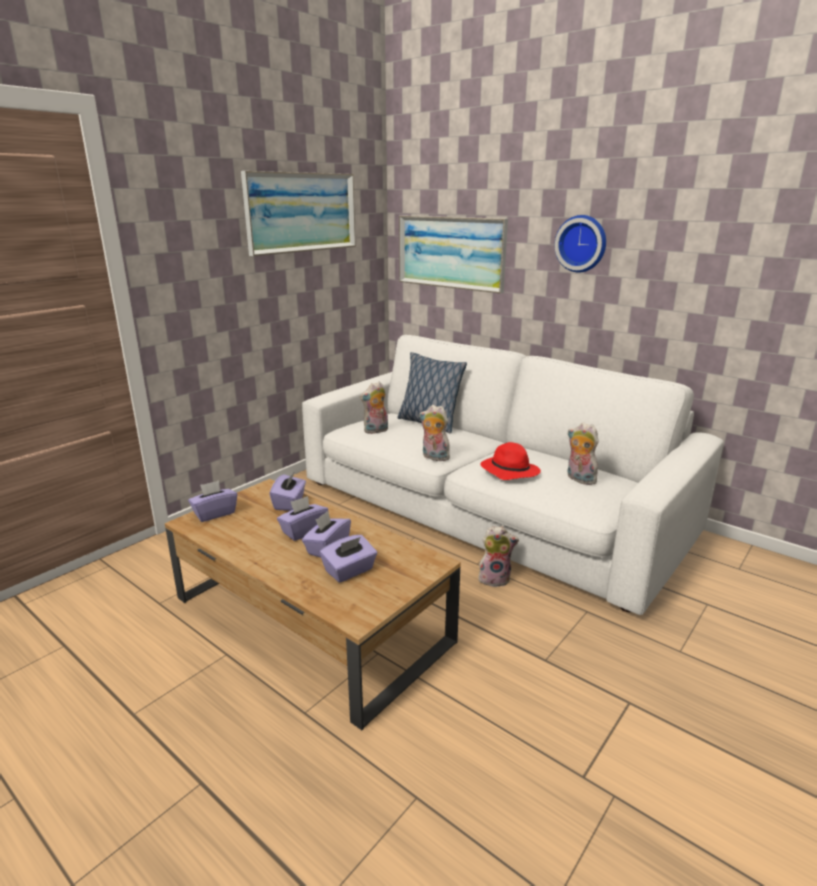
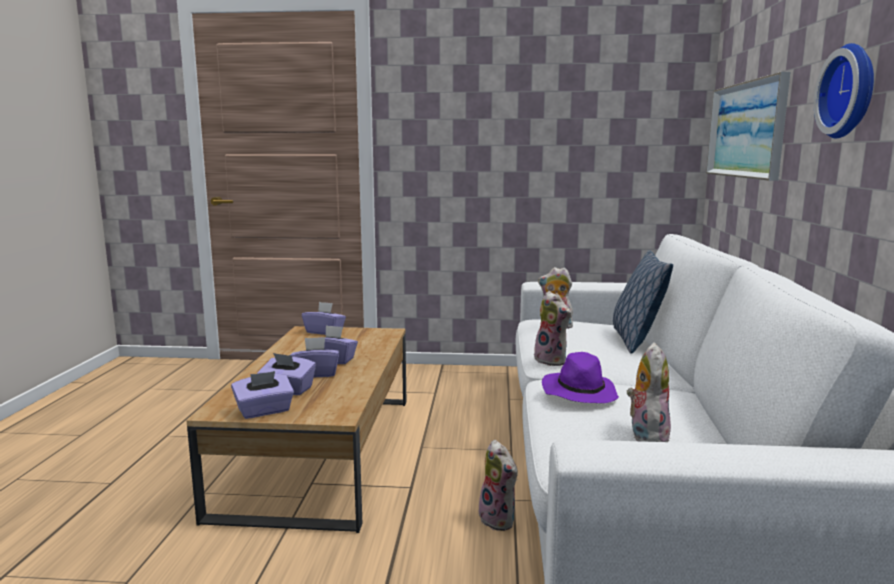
camera: 55 degrees right, 10 degrees down
(289, 503) = (373, 344): purple tissue box -> purple tissue box (264, 411)
(302, 212) = (570, 87): picture -> none
(434, 457) = (552, 360): plush toy -> plush toy turned 150 degrees clockwise
(509, 471) = (579, 393): red hat -> purple hat

